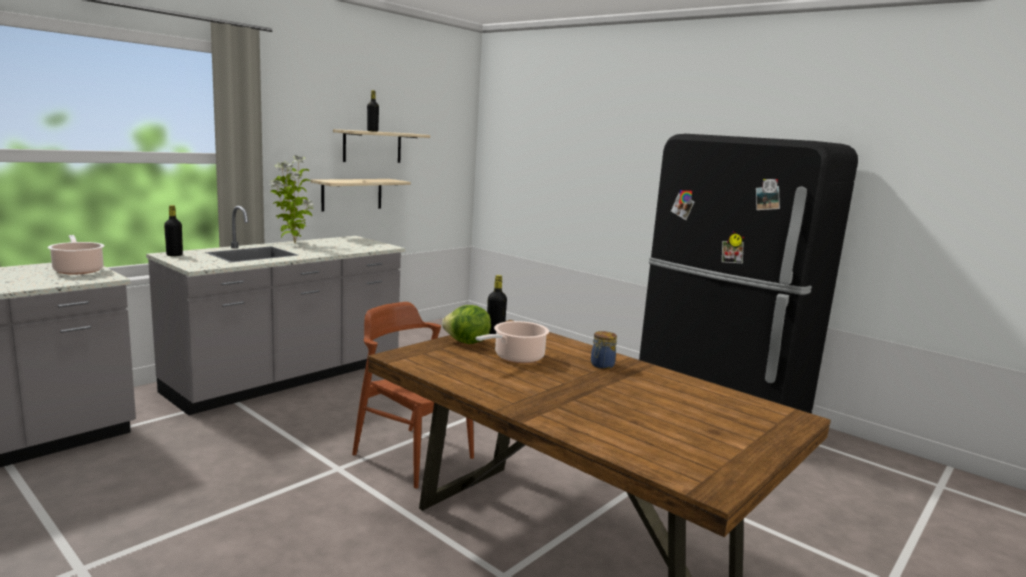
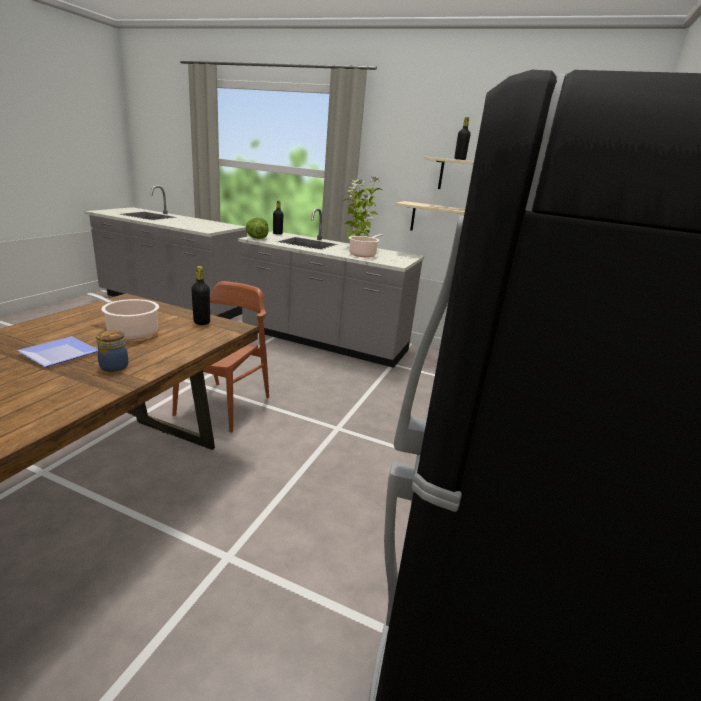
camera: 70 degrees right, 10 degrees up
(78, 270) = (218, 227): cooking pot -> cooking pot (363, 255)
(467, 343) = (169, 315): lettuce -> lettuce (257, 238)
(571, 380) = (62, 354): none -> plate

